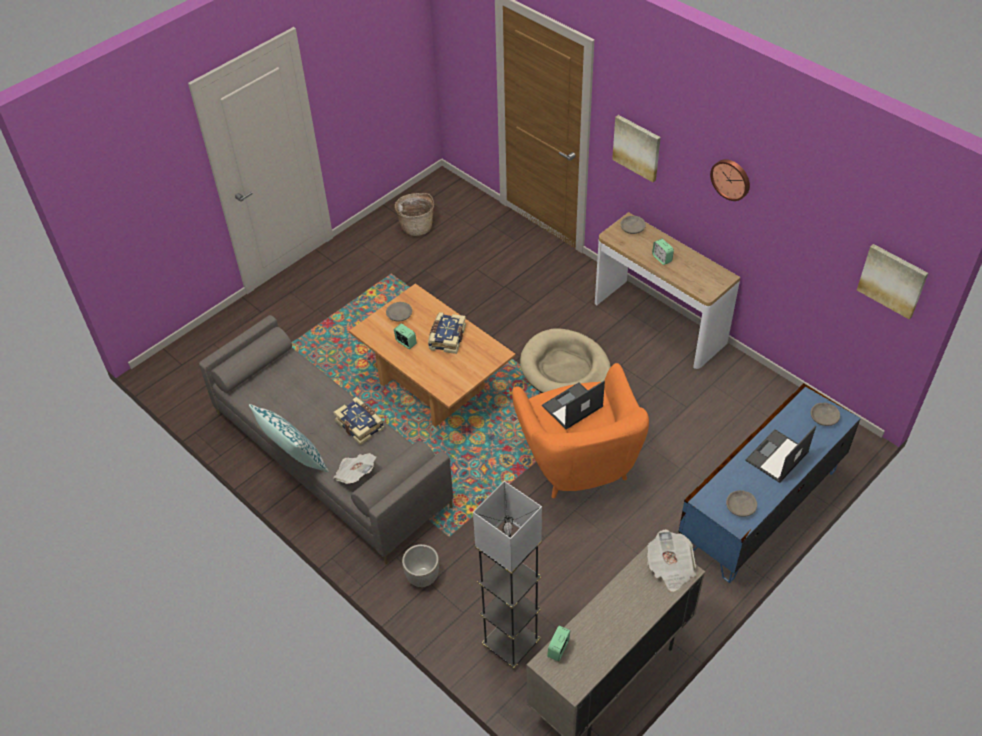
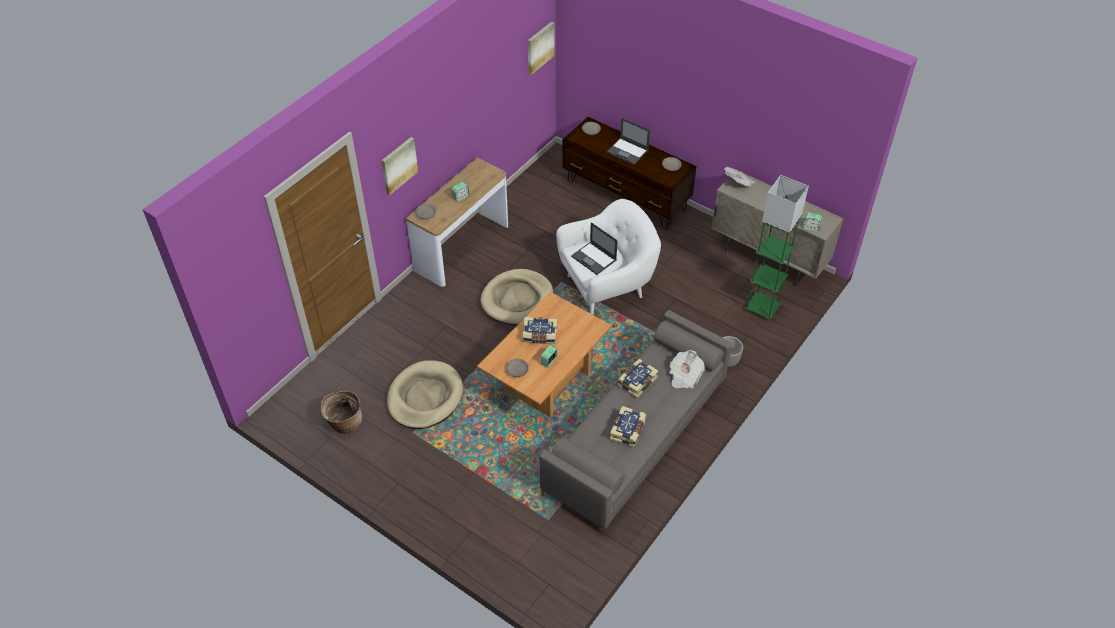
camera: 100 degrees left, 0 degrees up
(293, 407) = (628, 430): none -> book
(294, 459) = (679, 419): pillow -> none
(434, 284) = (425, 397): none -> beige dog bed
(511, 644) = (762, 308): grey floor lamp -> green floor lamp
(578, 462) = (607, 285): orange armchair -> white armchair
(731, 179) = (456, 104): wall clock -> none
(760, 508) = (626, 195): blue tv stand -> brown tv stand

